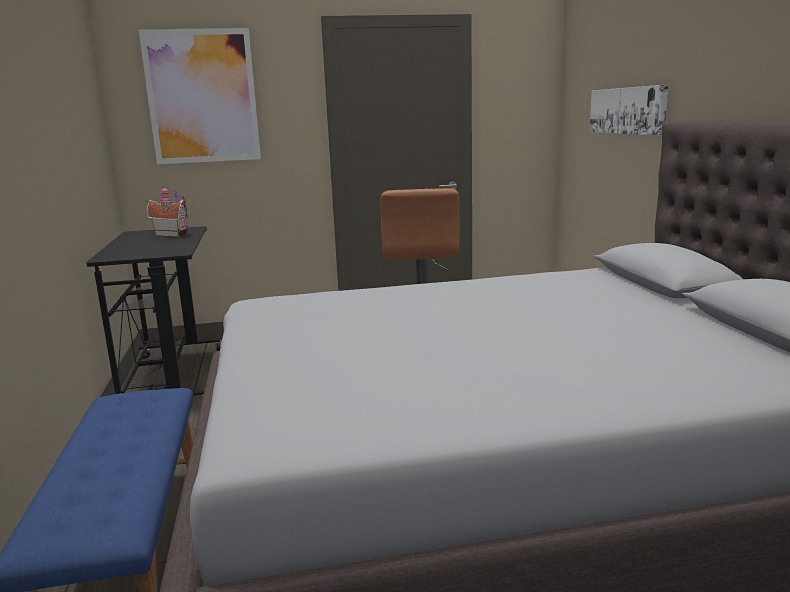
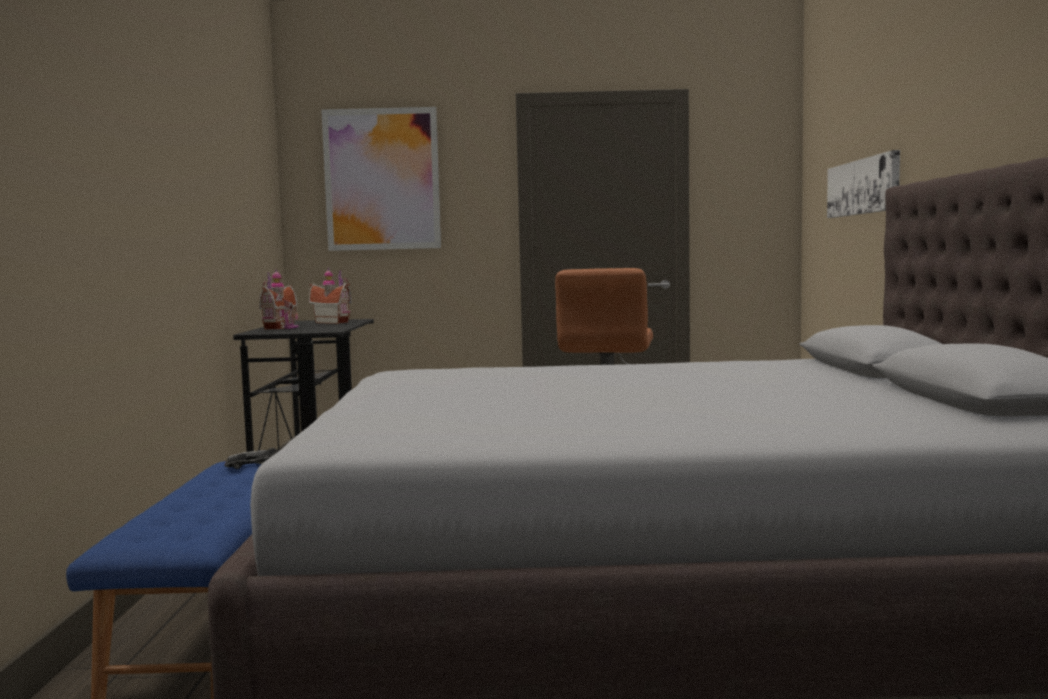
camera: 10 degrees right, 10 degrees down
(129, 247) = (283, 328): none -> toy house
(138, 401) = (256, 464): none -> toy car

